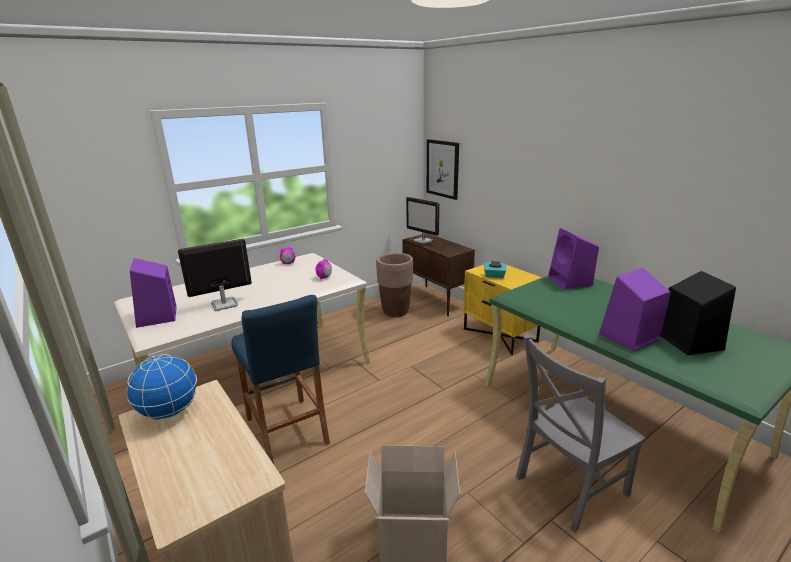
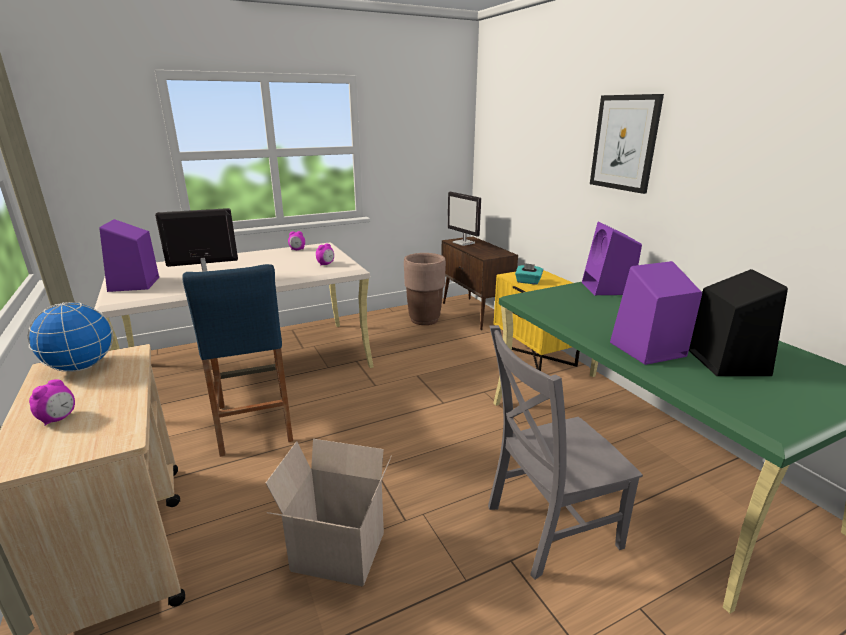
camera: 10 degrees right, 0 degrees up
(187, 467) = (58, 419): none -> alarm clock
(443, 168) = (491, 160): picture -> picture (624, 143)

